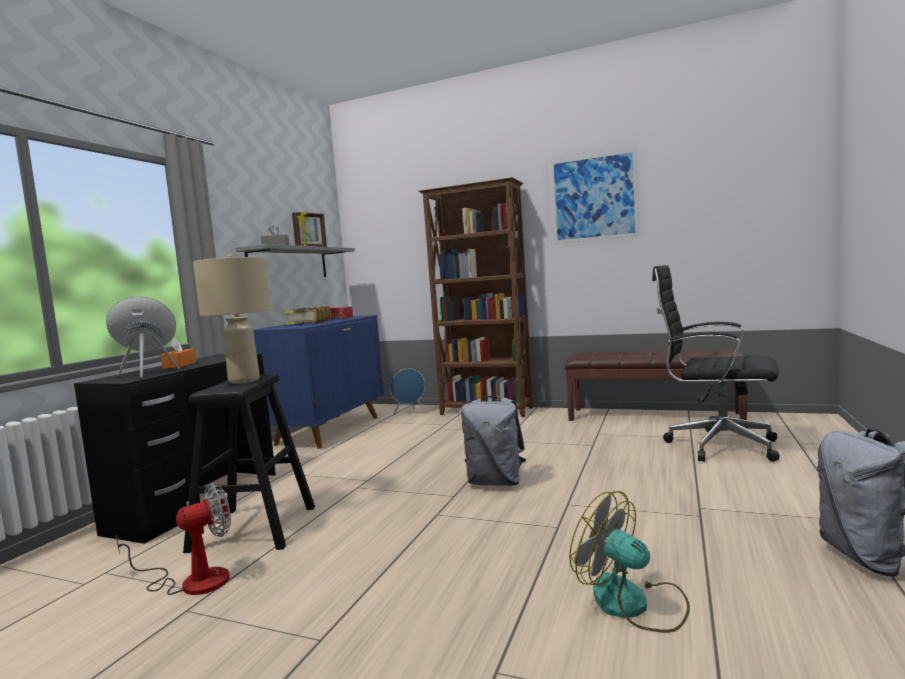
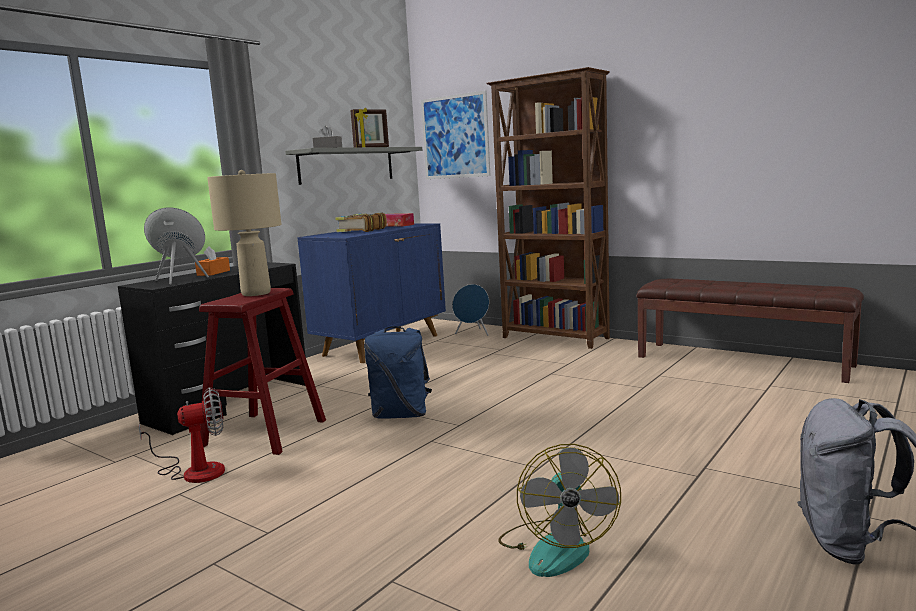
camera: 15 degrees right, 5 degrees up
(254, 528) = (264, 433): black stool -> red stool
(390, 493) = (401, 415): none -> blue backpack
(496, 482) = (510, 416): grey backpack -> none
(594, 198) = (692, 90): picture -> picture (455, 137)
(633, 604) = (556, 547): fan -> fan turned 150 degrees counterclockwise
(716, 446) = (787, 403): black office chair -> none

